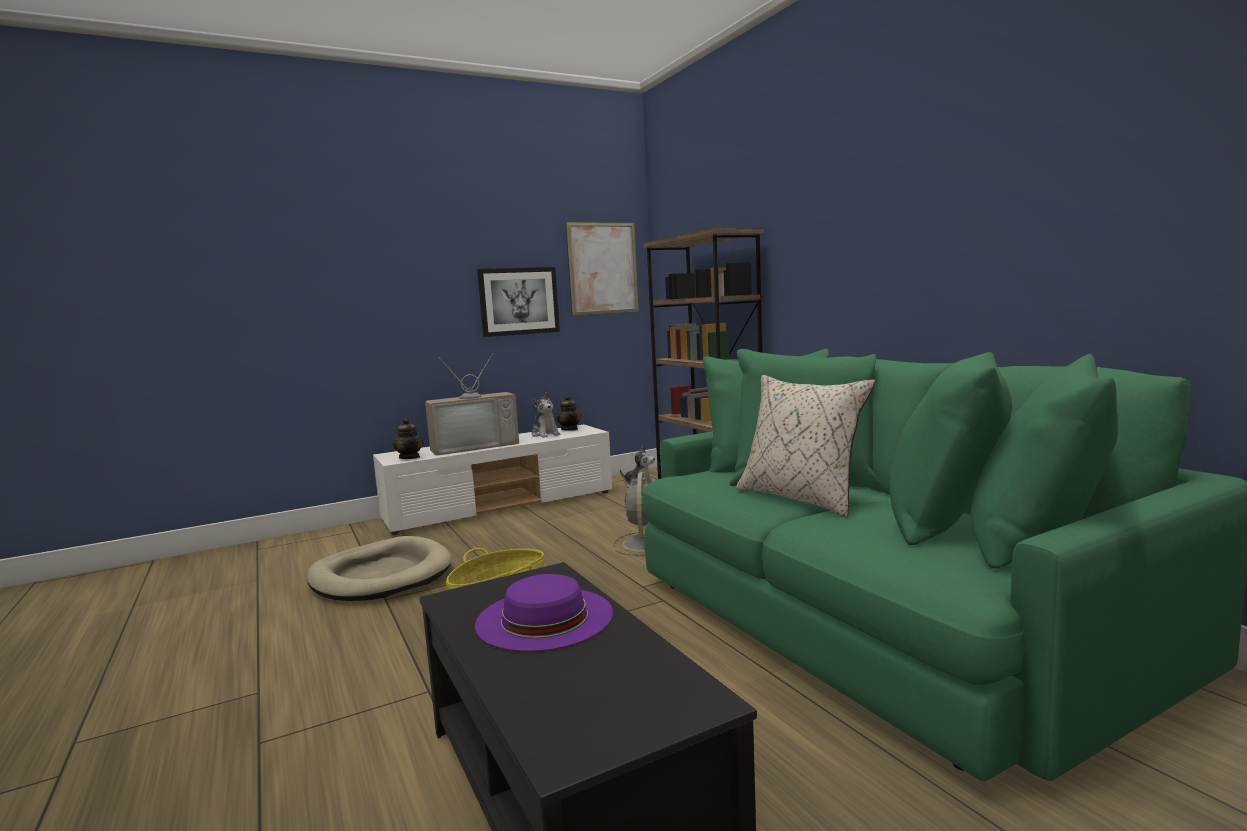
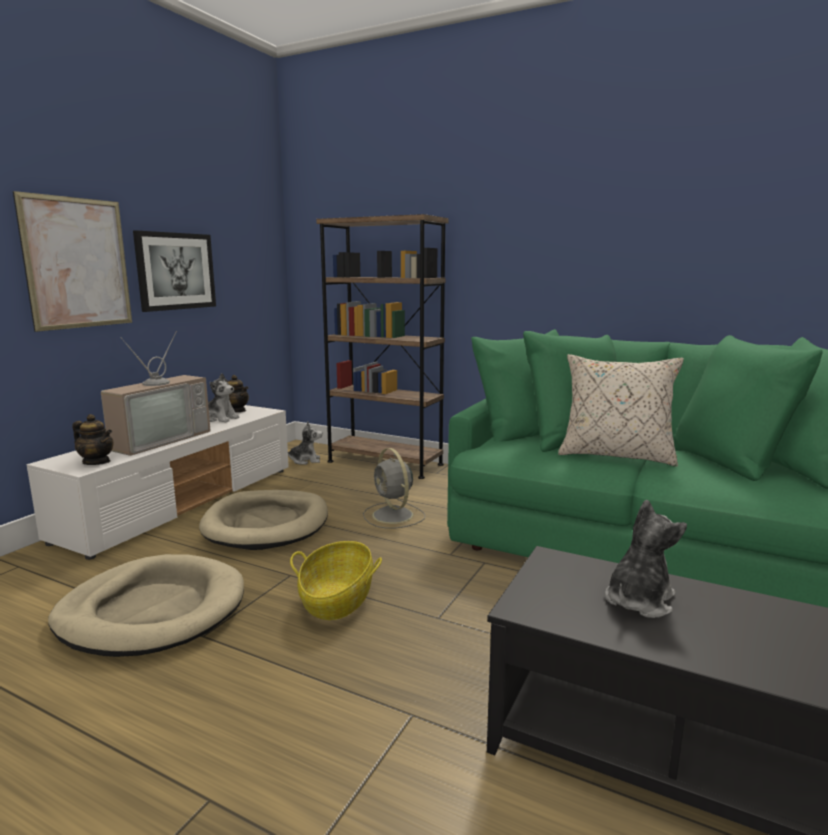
camera: 35 degrees left, 5 degrees up
(534, 532) = (267, 524): none -> beige dog bed
(545, 617) = (638, 600): purple hat -> plush toy
(603, 268) = (249, 240): picture -> picture (77, 263)

